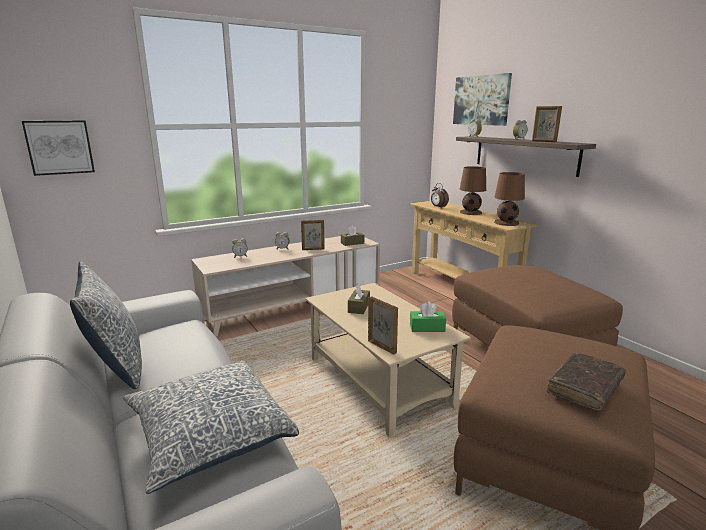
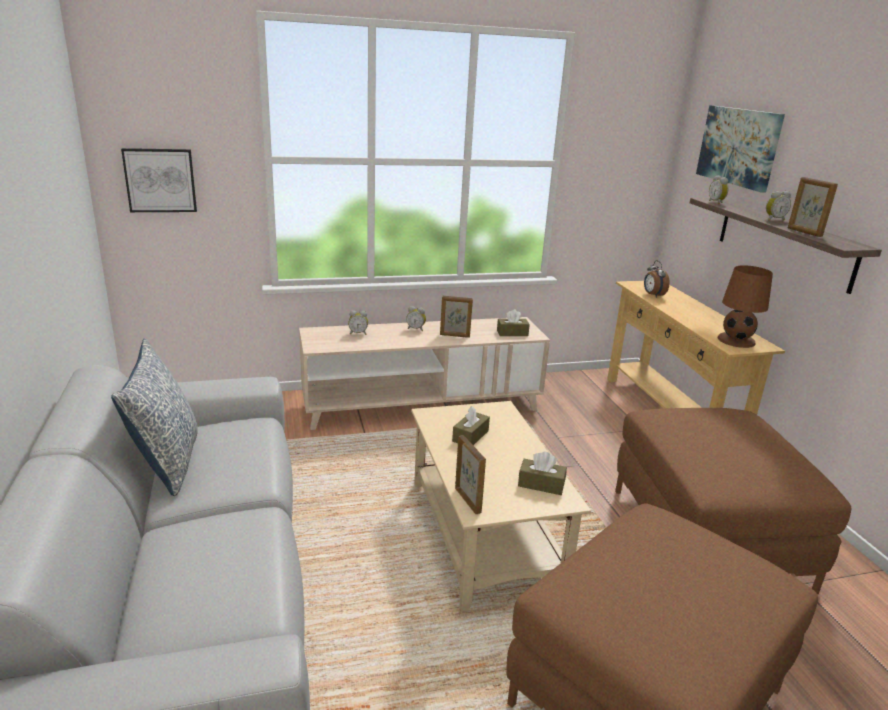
camera: 15 degrees right, 5 degrees up
(209, 433) = (221, 569): pillow -> none
(427, 327) = (541, 484): green tissue box -> brown tissue box
(470, 212) = (695, 312): brown table lamp -> none
(585, 388) = (681, 621): brown book -> none

